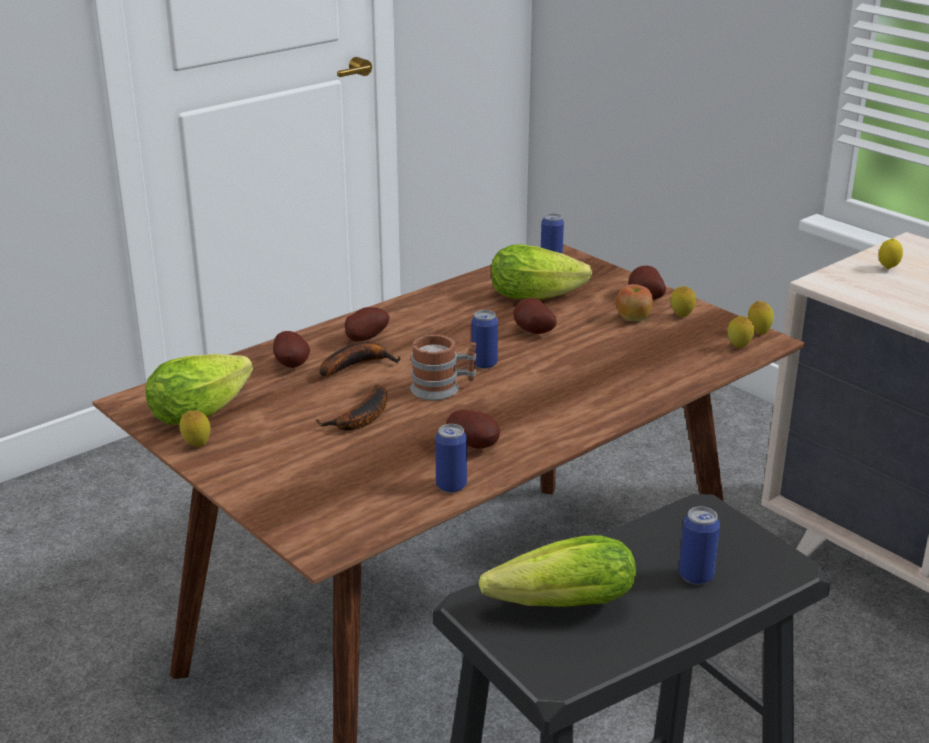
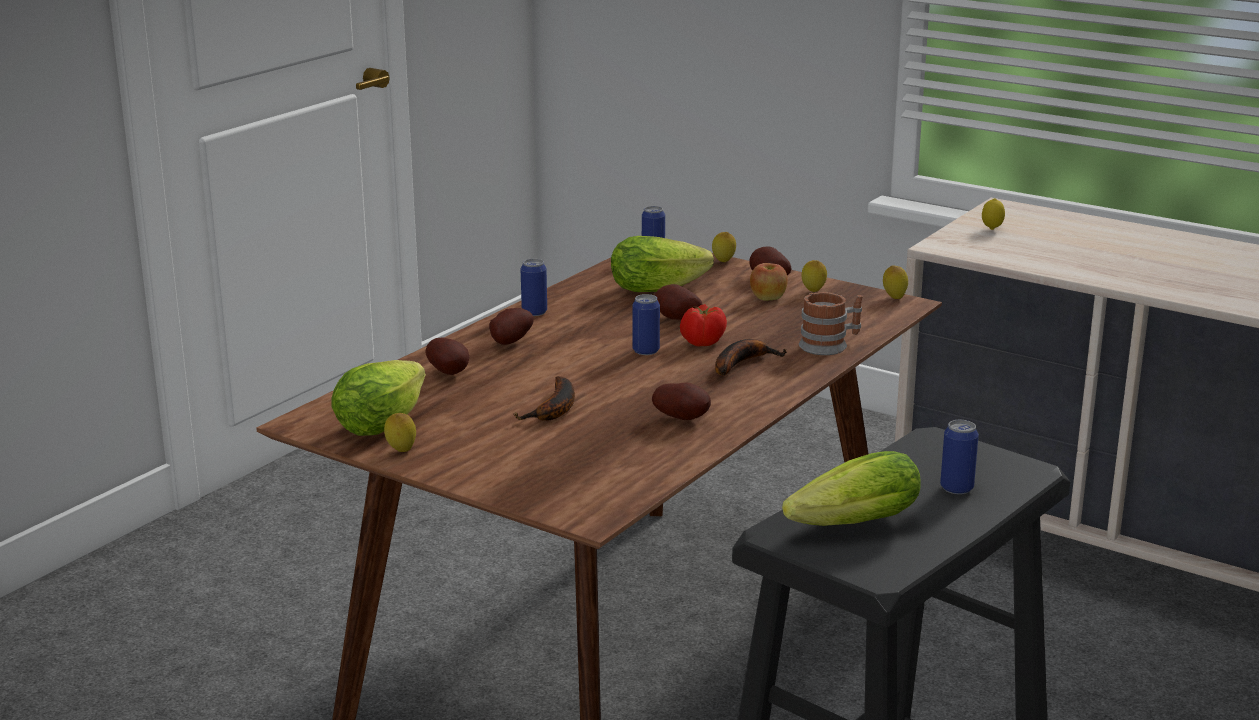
camera: 15 degrees left, 5 degrees down
(357, 365) = (517, 365): banana -> banana (742, 363)
(443, 389) = (619, 376): mug -> mug (830, 345)
(451, 485) = (682, 453): can -> can (534, 312)
(542, 361) = (702, 342): none -> tomato
(738, 348) = (883, 312): lemon -> lemon (723, 262)

